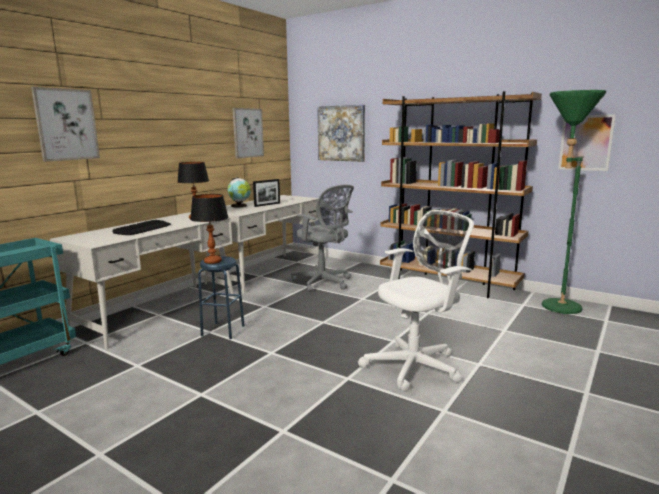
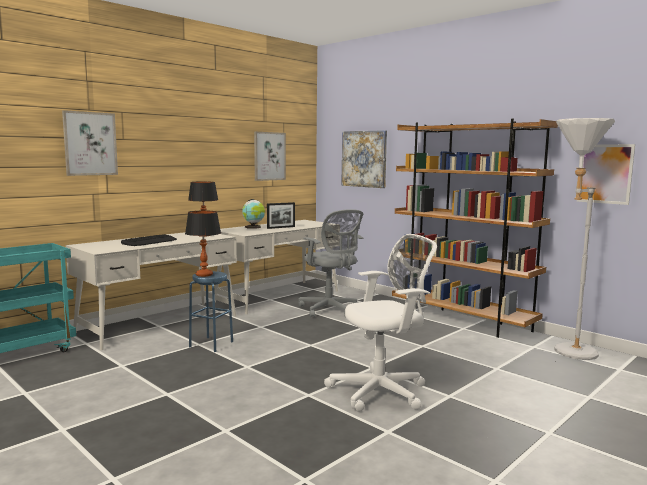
camera: 10 degrees right, 5 degrees down
(554, 308) = (567, 353): green floor lamp -> white floor lamp

